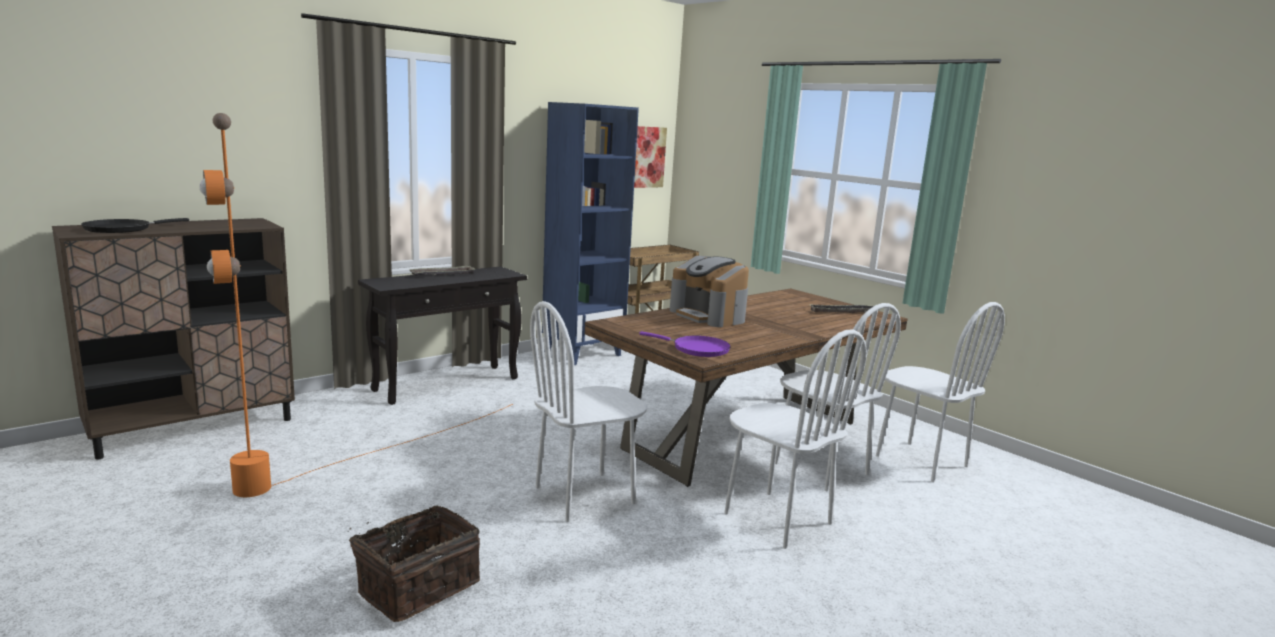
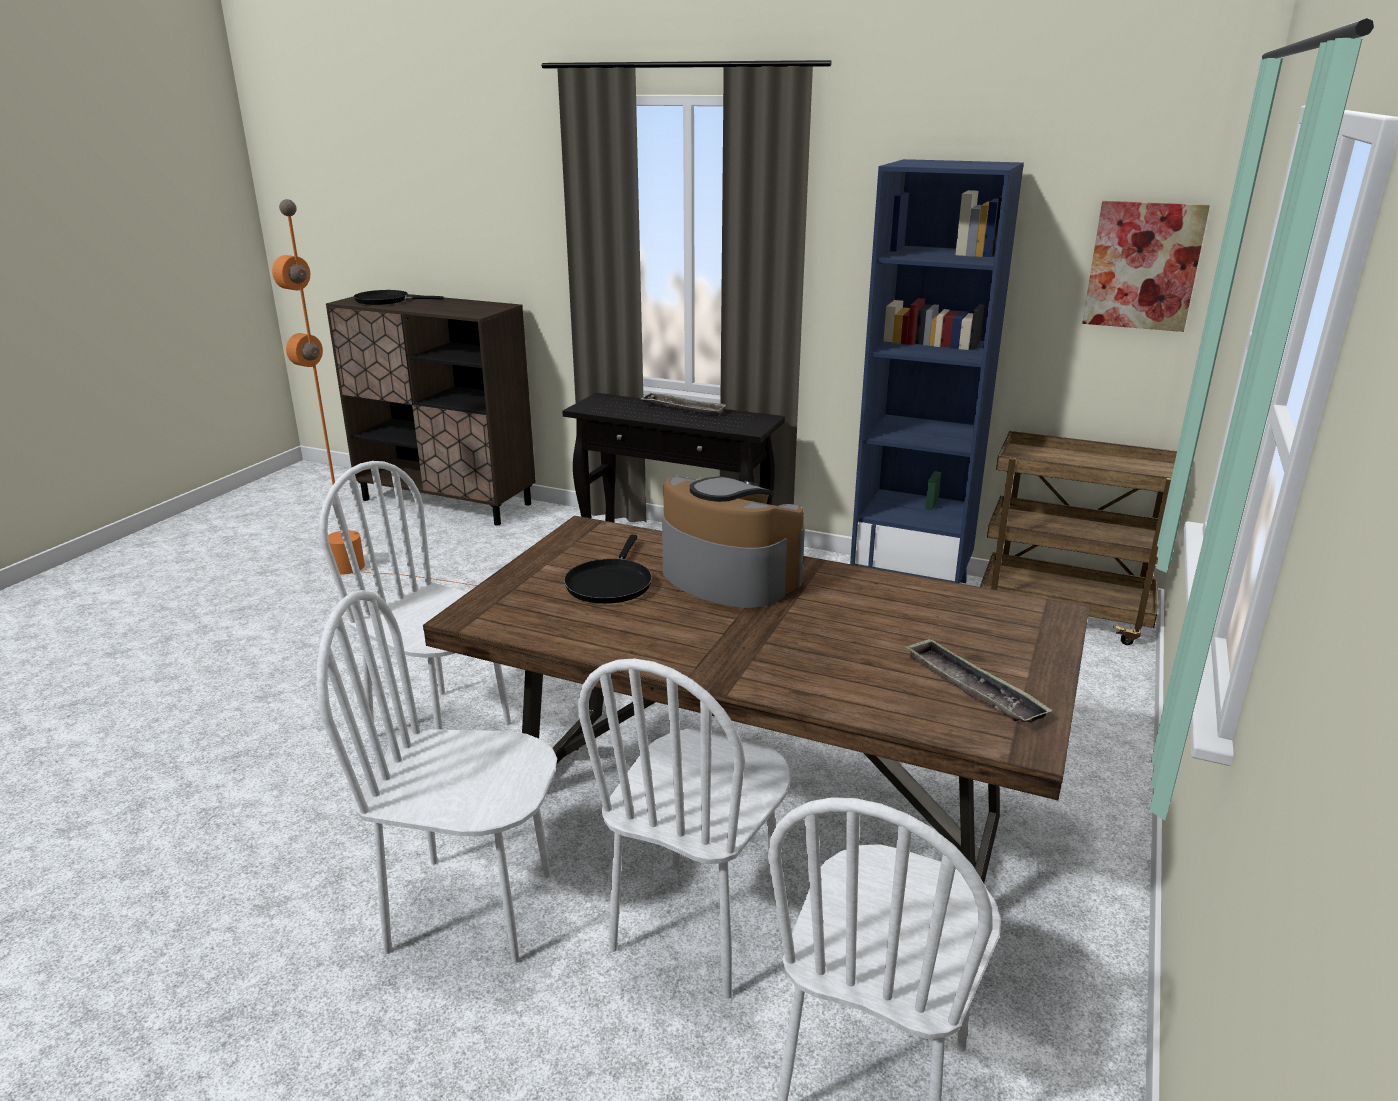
camera: 65 degrees right, 10 degrees up
(417, 586) = (203, 700): basket -> none
(692, 331) = (610, 583): none -> black frying pan
(697, 349) = (514, 604): purple frying pan -> none
(708, 316) = (727, 577): coffee machine -> coffee machine turned 105 degrees clockwise
(777, 518) = (471, 910): white chair -> white chair turned 75 degrees clockwise

